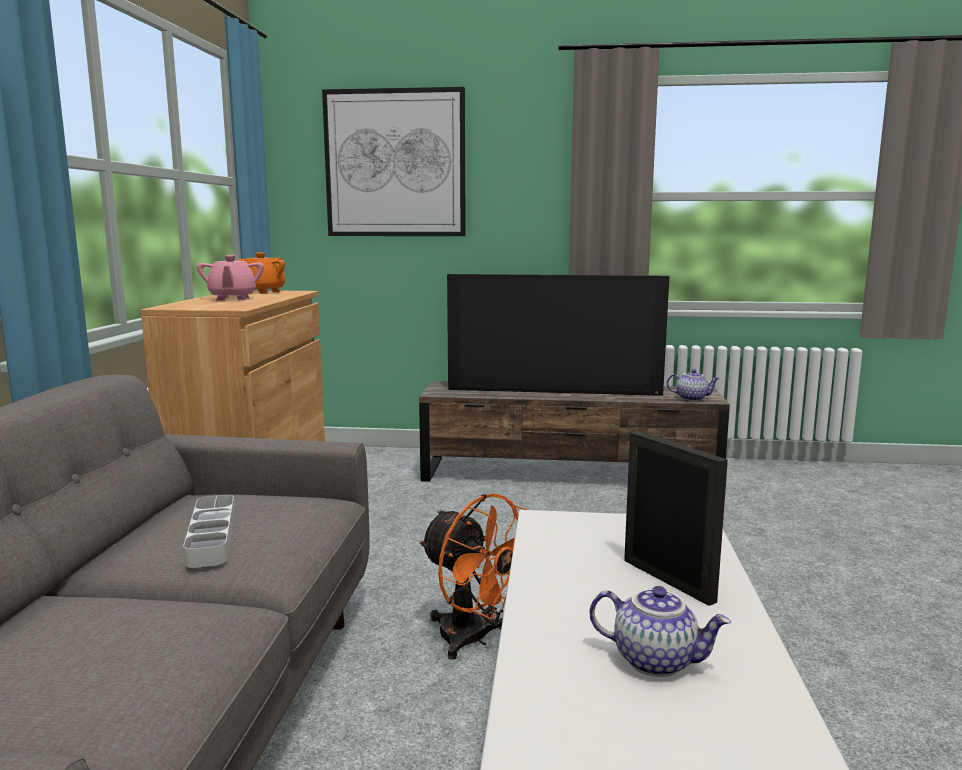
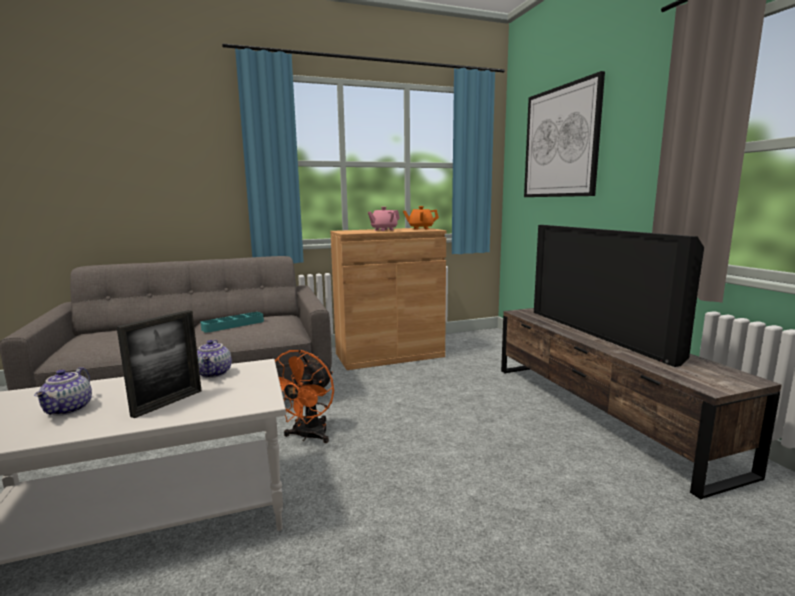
camera: 65 degrees right, 0 degrees up
(211, 536) = (233, 325): grey tray -> turquoise tray
(692, 398) = (694, 379): teapot -> teapot (214, 373)

